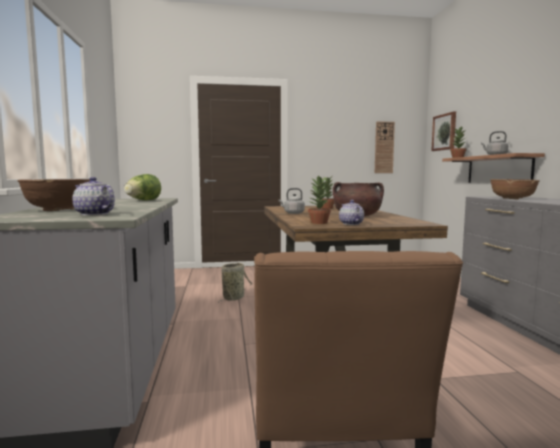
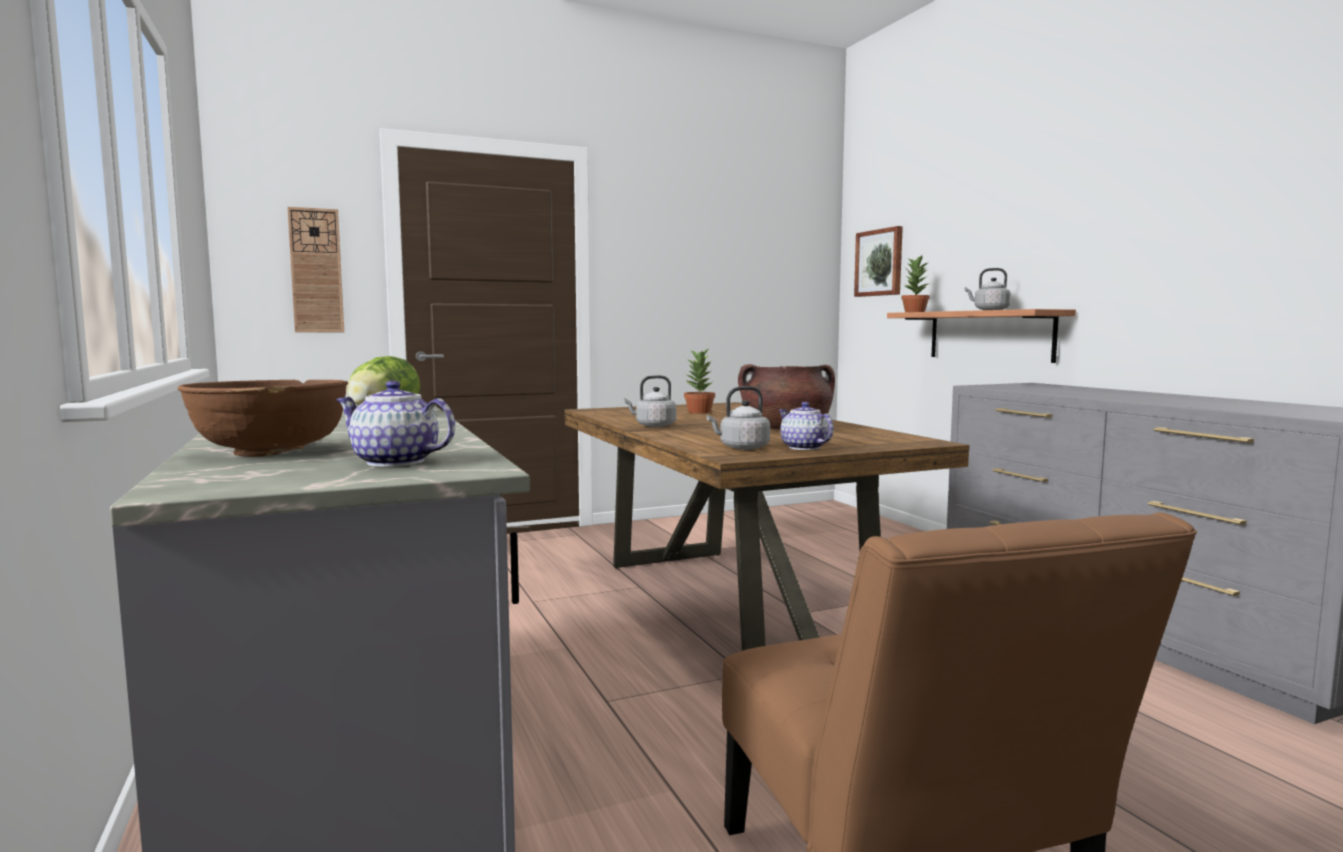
camera: 15 degrees left, 0 degrees up
(234, 298) = (526, 605): basket -> none
(318, 223) = (741, 448): potted plant -> grey kettle
(384, 147) = (769, 288): wall clock -> wall clock (316, 271)
(512, 198) = (1040, 390): brown bowl -> none

